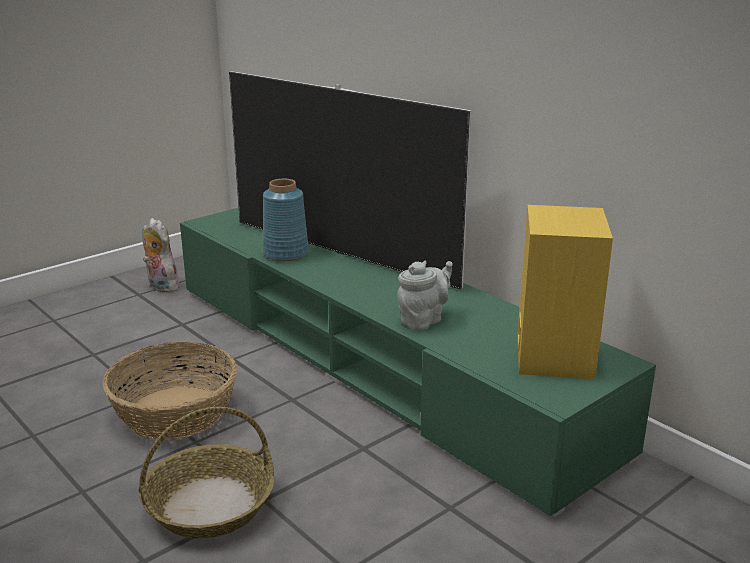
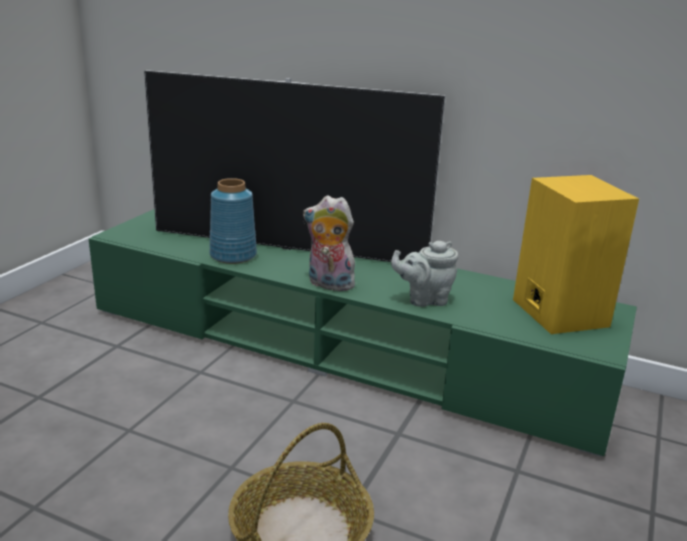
camera: 25 degrees left, 0 degrees up
(160, 286) = (61, 310): plush toy -> plush toy (328, 284)
(175, 412) = (183, 441): basket -> none
(423, 320) = (424, 299): grey teapot -> grey teapot turned 120 degrees counterclockwise

